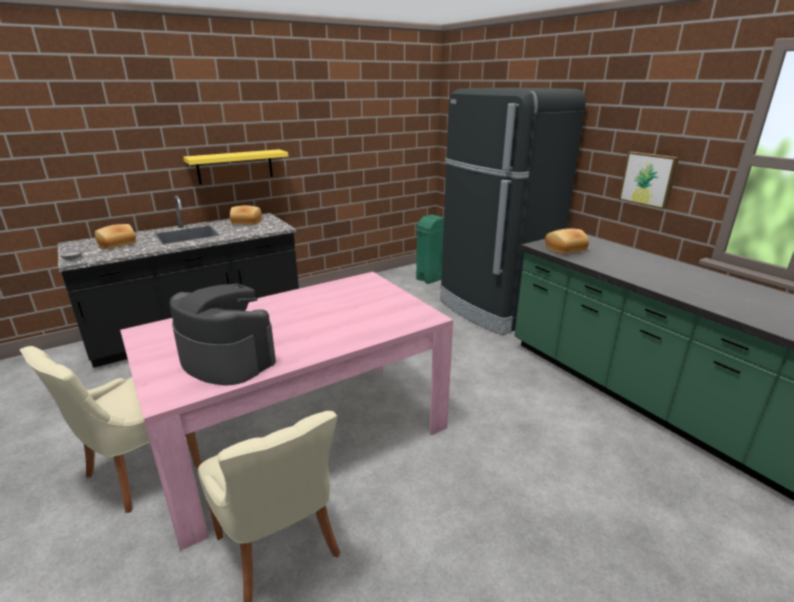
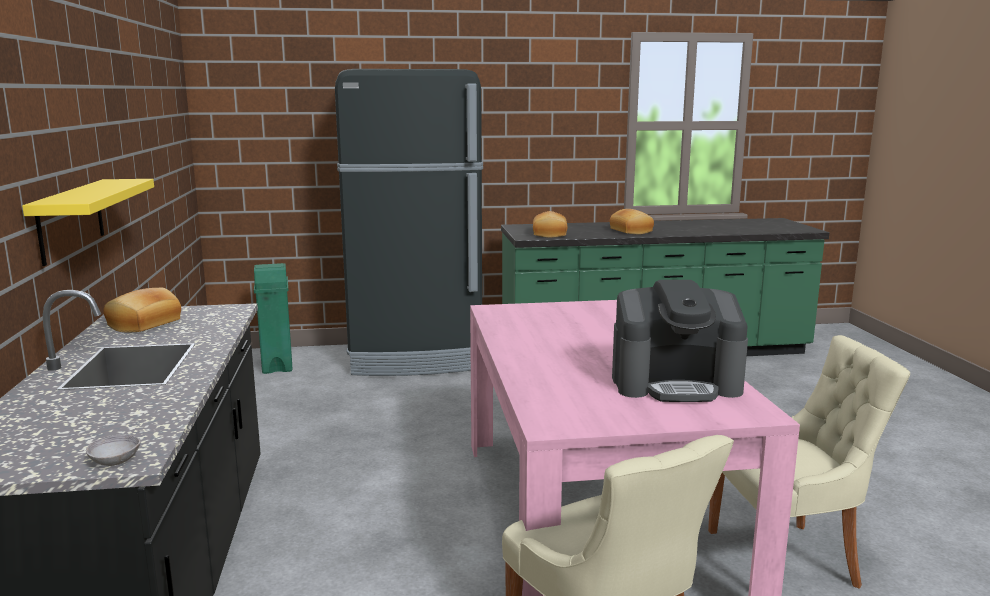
camera: 65 degrees left, 10 degrees down
(117, 244) = (75, 421): bread -> bread (632, 231)
(226, 359) = (675, 383): coffee machine -> coffee machine turned 150 degrees counterclockwise
(649, 179) = (553, 156): picture -> none

